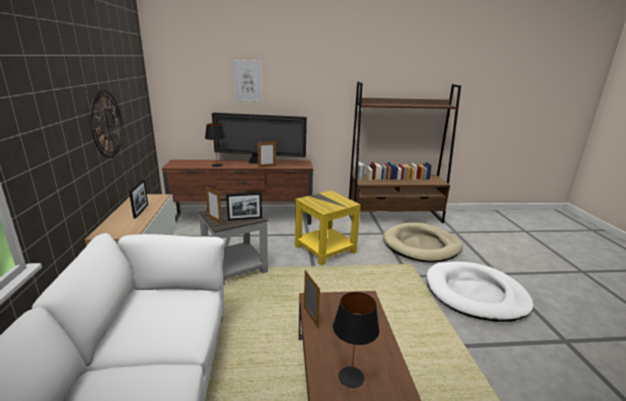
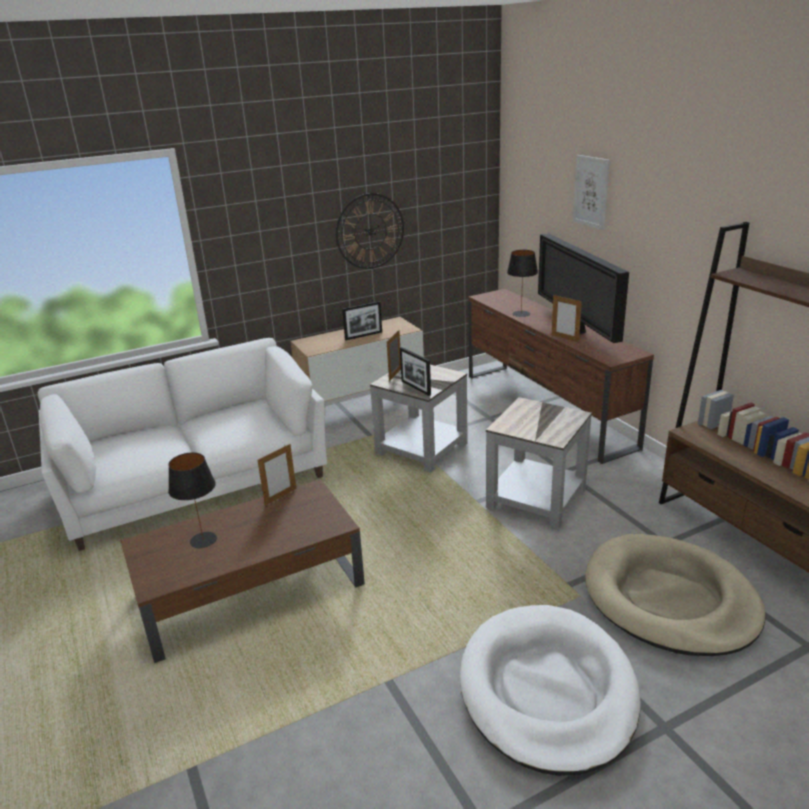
camera: 70 degrees right, 5 degrees up
(324, 249) = (535, 497): yellow side table -> grey side table

